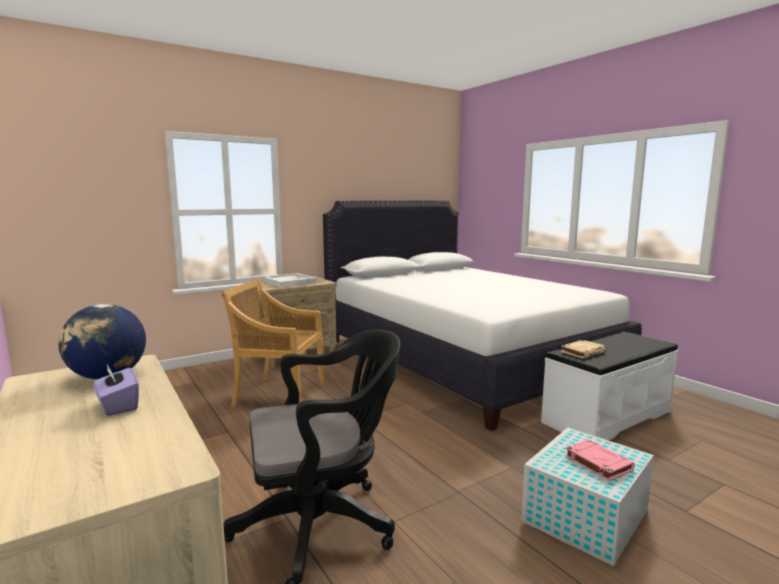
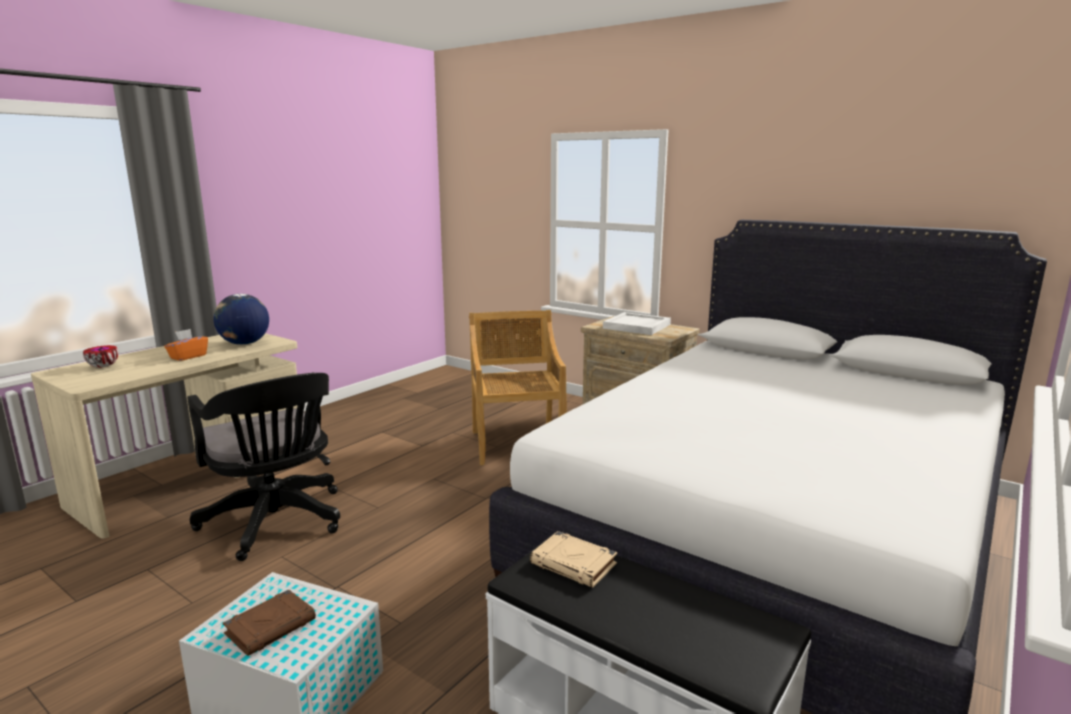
camera: 70 degrees right, 5 degrees up
(58, 468) = (104, 366): none -> bowl
(118, 406) = (188, 356): purple tissue box -> orange tissue box
(597, 463) = (271, 626): pink book -> brown book

